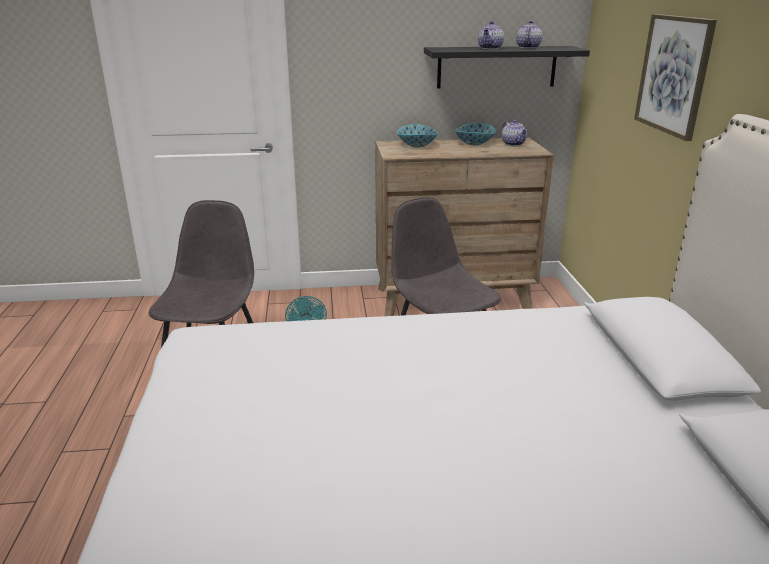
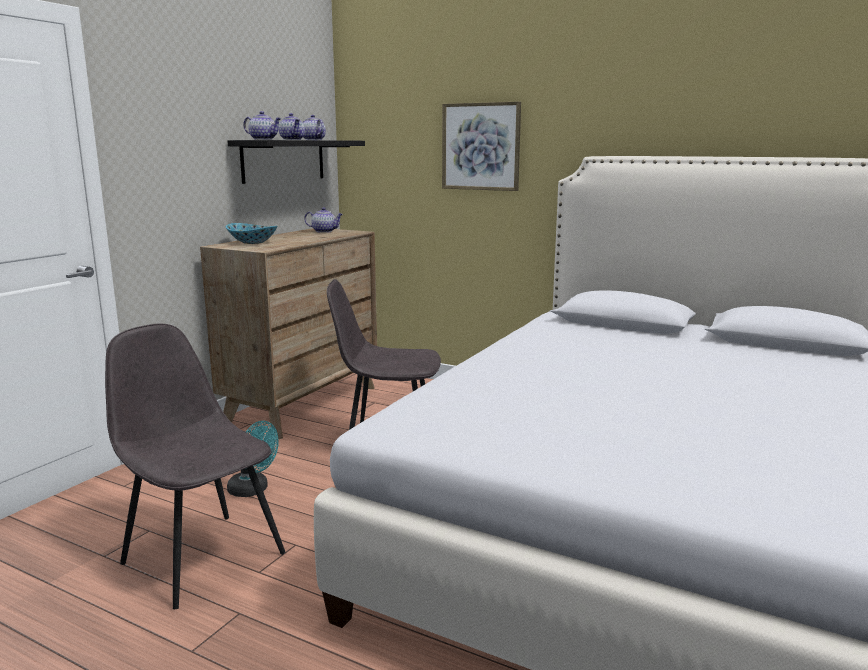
camera: 55 degrees left, 10 degrees down
(445, 49) = (264, 139): none -> teapot
(474, 143) = (293, 235): bowl -> none

